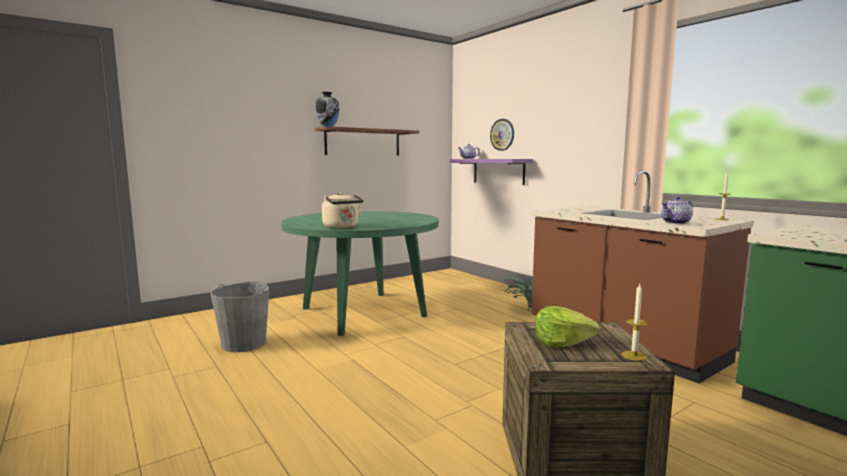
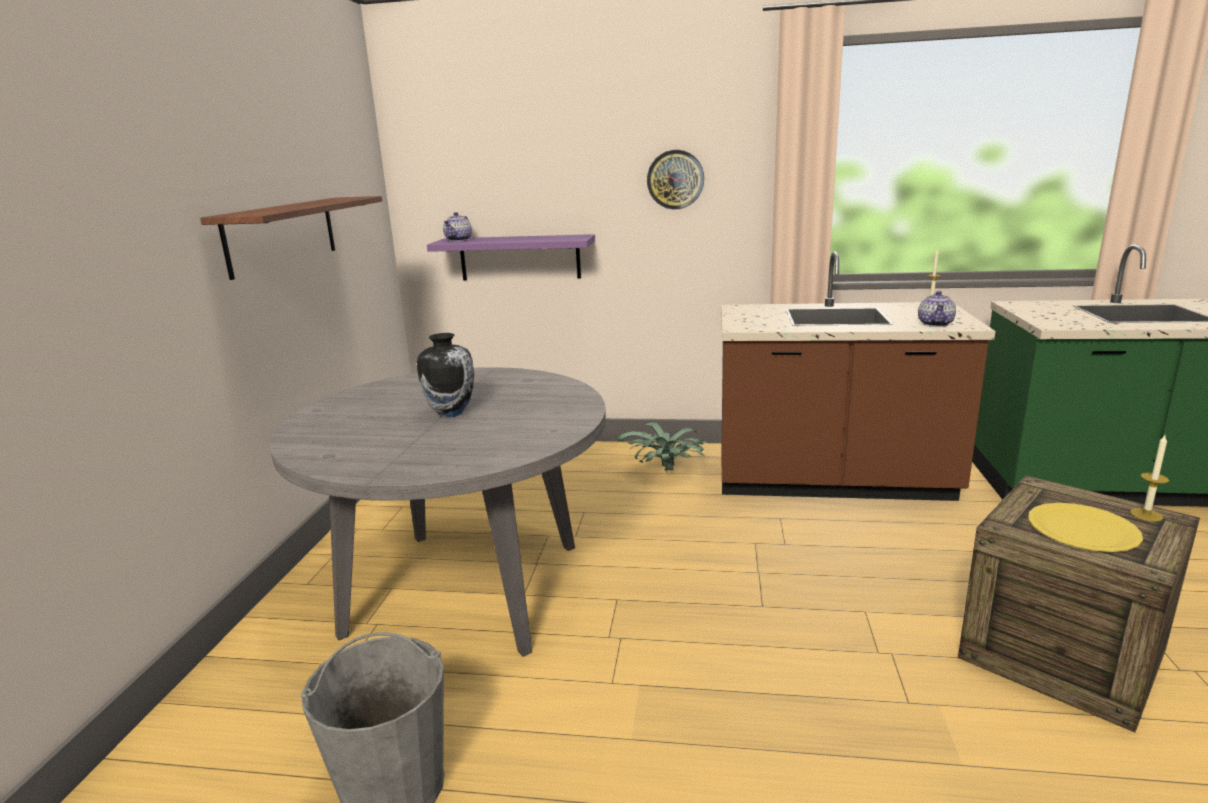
camera: 45 degrees left, 10 degrees up
(328, 127) = (241, 213): vase -> vase (451, 413)
(342, 227) = (509, 450): beige kettle -> none
(363, 312) = (466, 588): green dining table -> grey dining table
(502, 134) = (522, 193): wall clock -> wall clock (675, 179)
(561, 342) = (1082, 530): lettuce -> yellow plate

